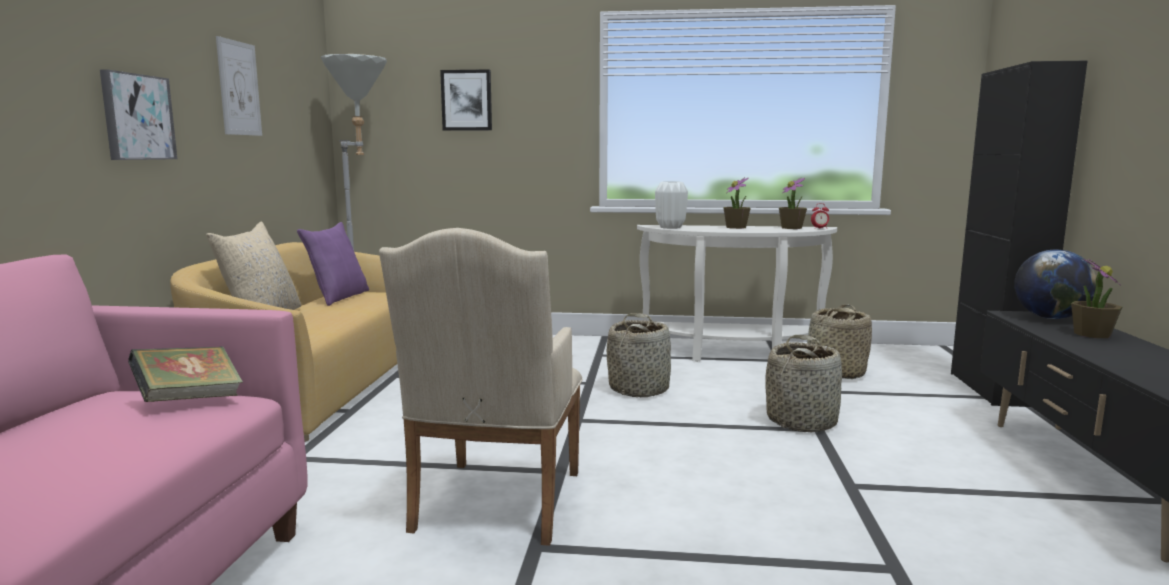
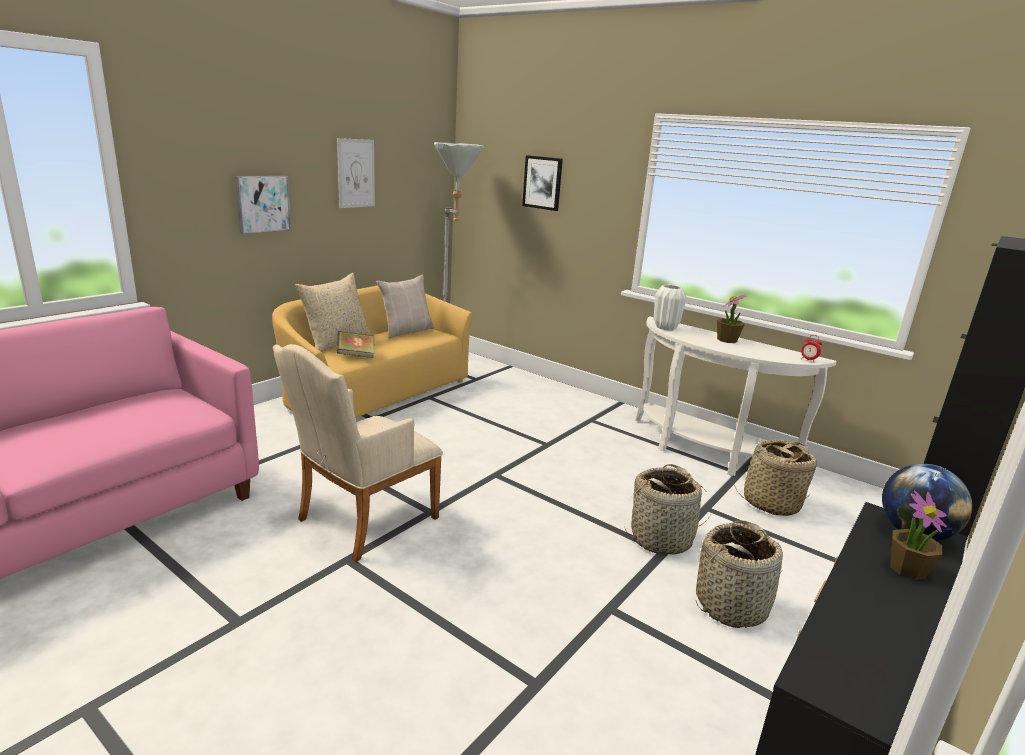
camera: 30 degrees right, 10 degrees up
(189, 400) = (180, 410): book -> book (356, 355)
(338, 297) = (406, 331): purple pillow -> beige pillow
(639, 389) = (576, 462): basket -> basket (731, 605)
(791, 228) = (781, 353): potted plant -> none

